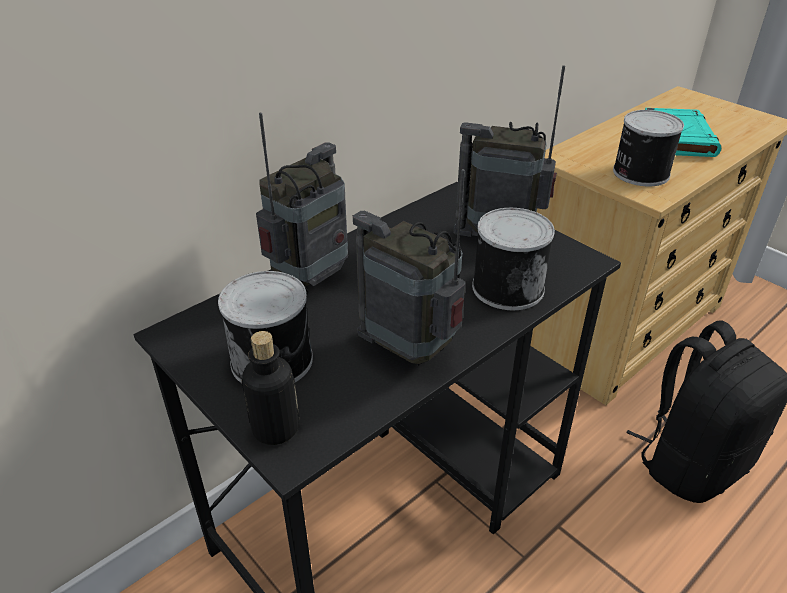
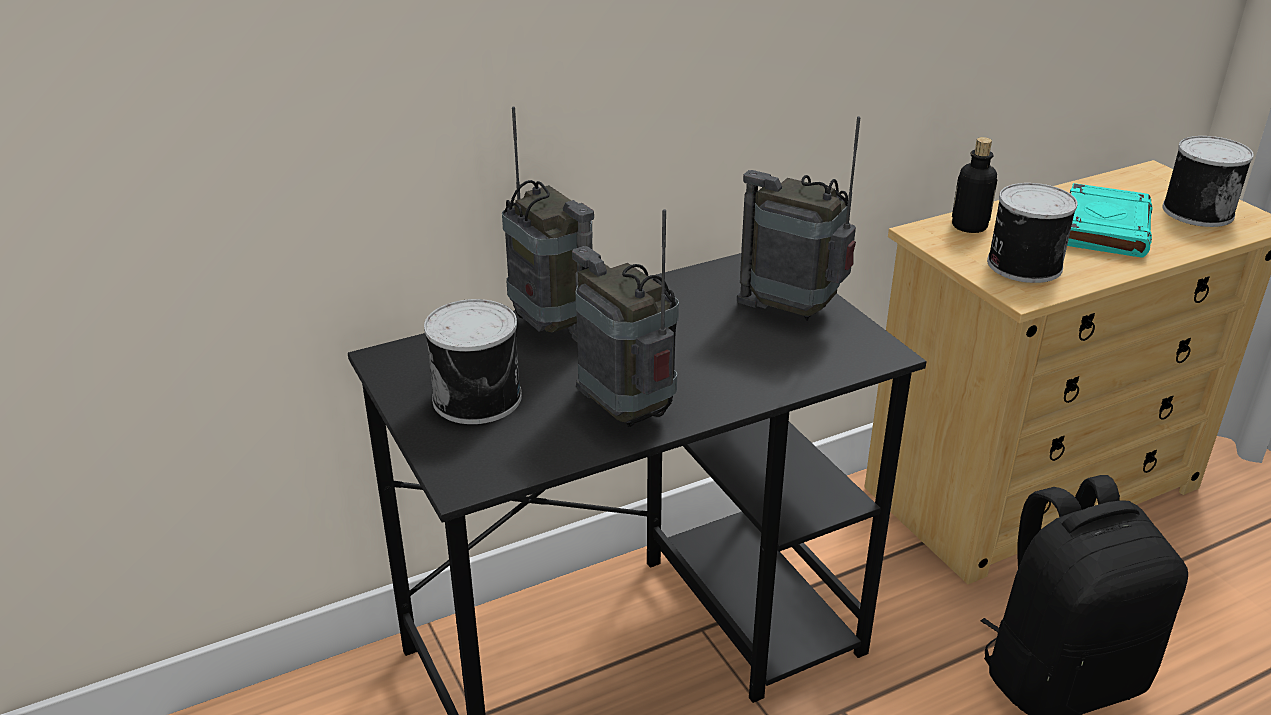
camera: 15 degrees right, 5 degrees down
(275, 428) = (456, 458): bottle -> bottle (969, 226)
(311, 279) = (551, 327): radio -> radio turned 90 degrees clockwise
(506, 286) = (770, 366): can -> can (1196, 211)

